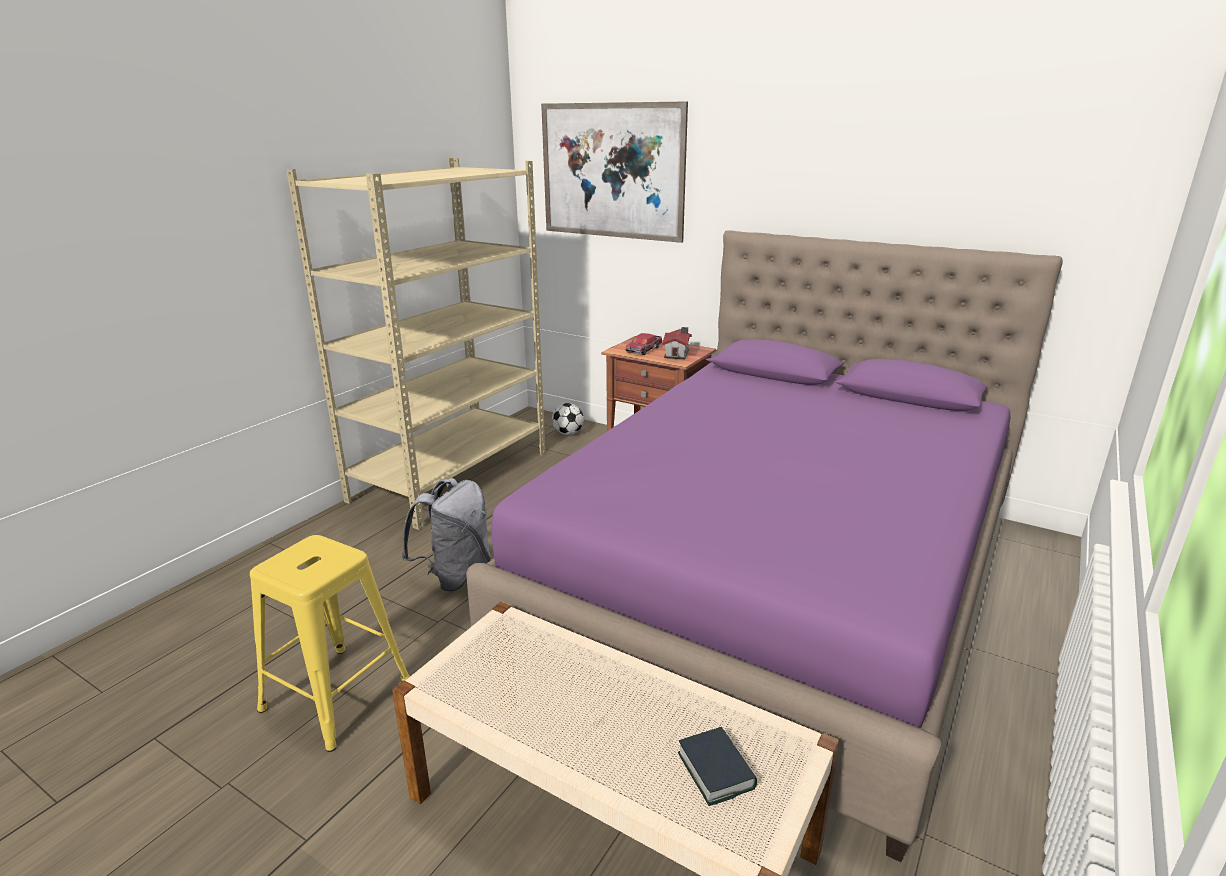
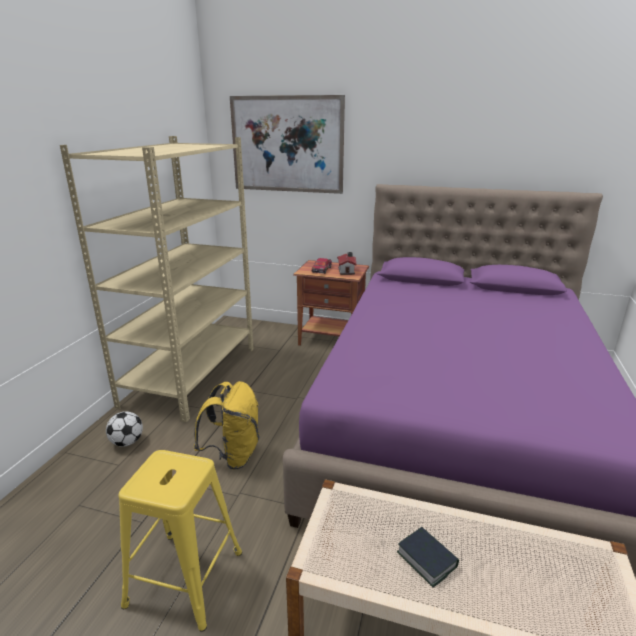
camera: 15 degrees left, 0 degrees up
(455, 576) = (233, 455): grey backpack -> yellow backpack
(568, 433) = (262, 332): football -> football (127, 442)
(716, 770) = (567, 590): book -> book (426, 559)

